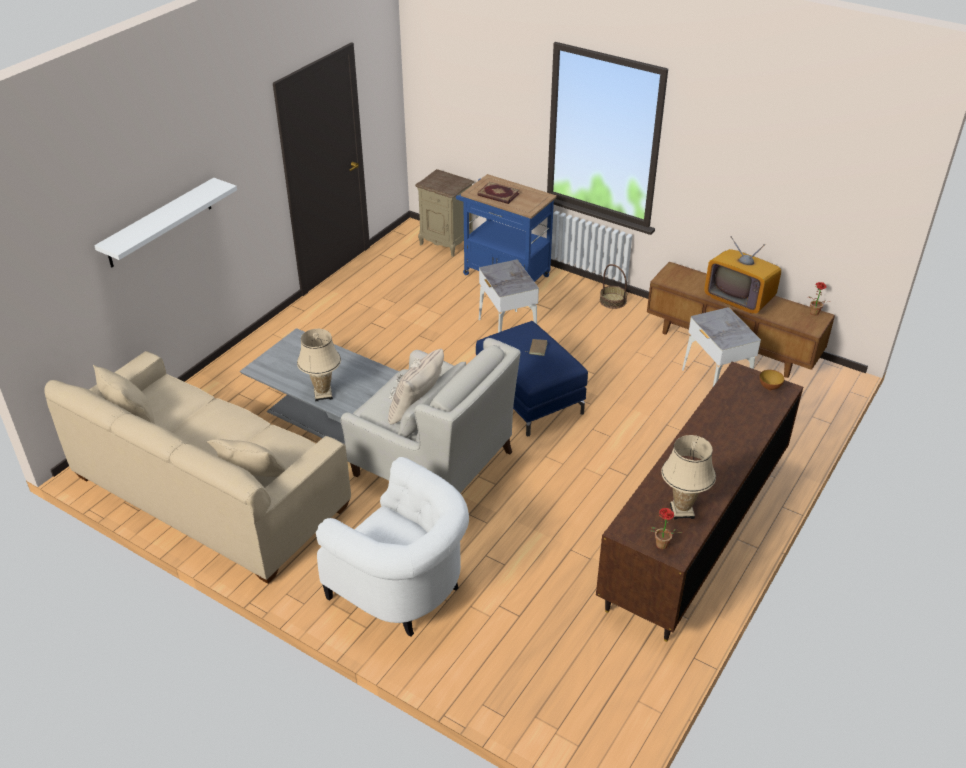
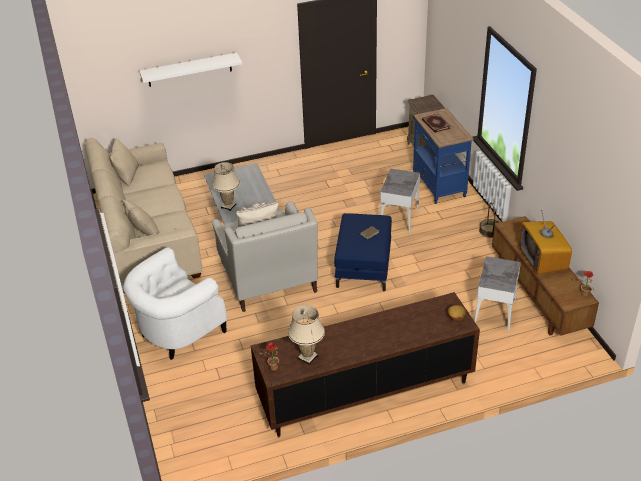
camera: 40 degrees right, 0 degrees up
(400, 590) = (179, 333): white armchair -> white armchair turned 60 degrees clockwise

